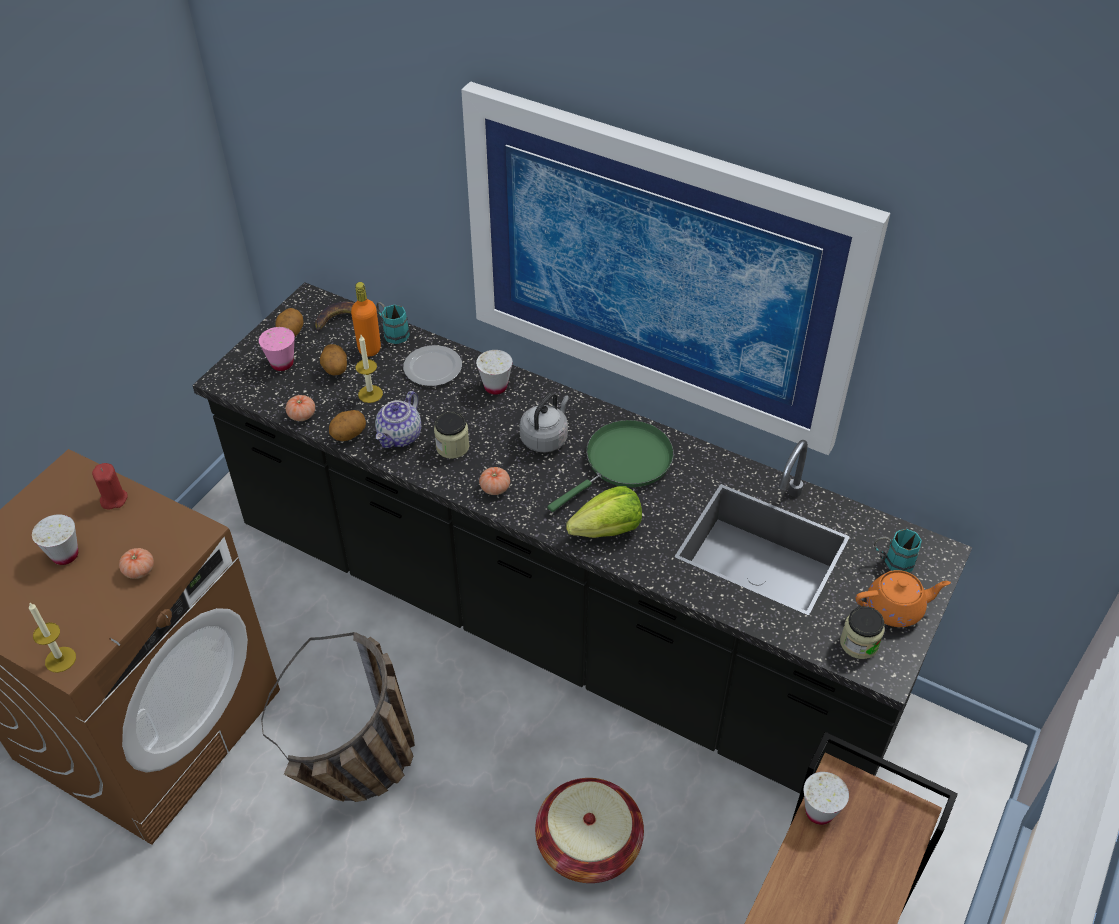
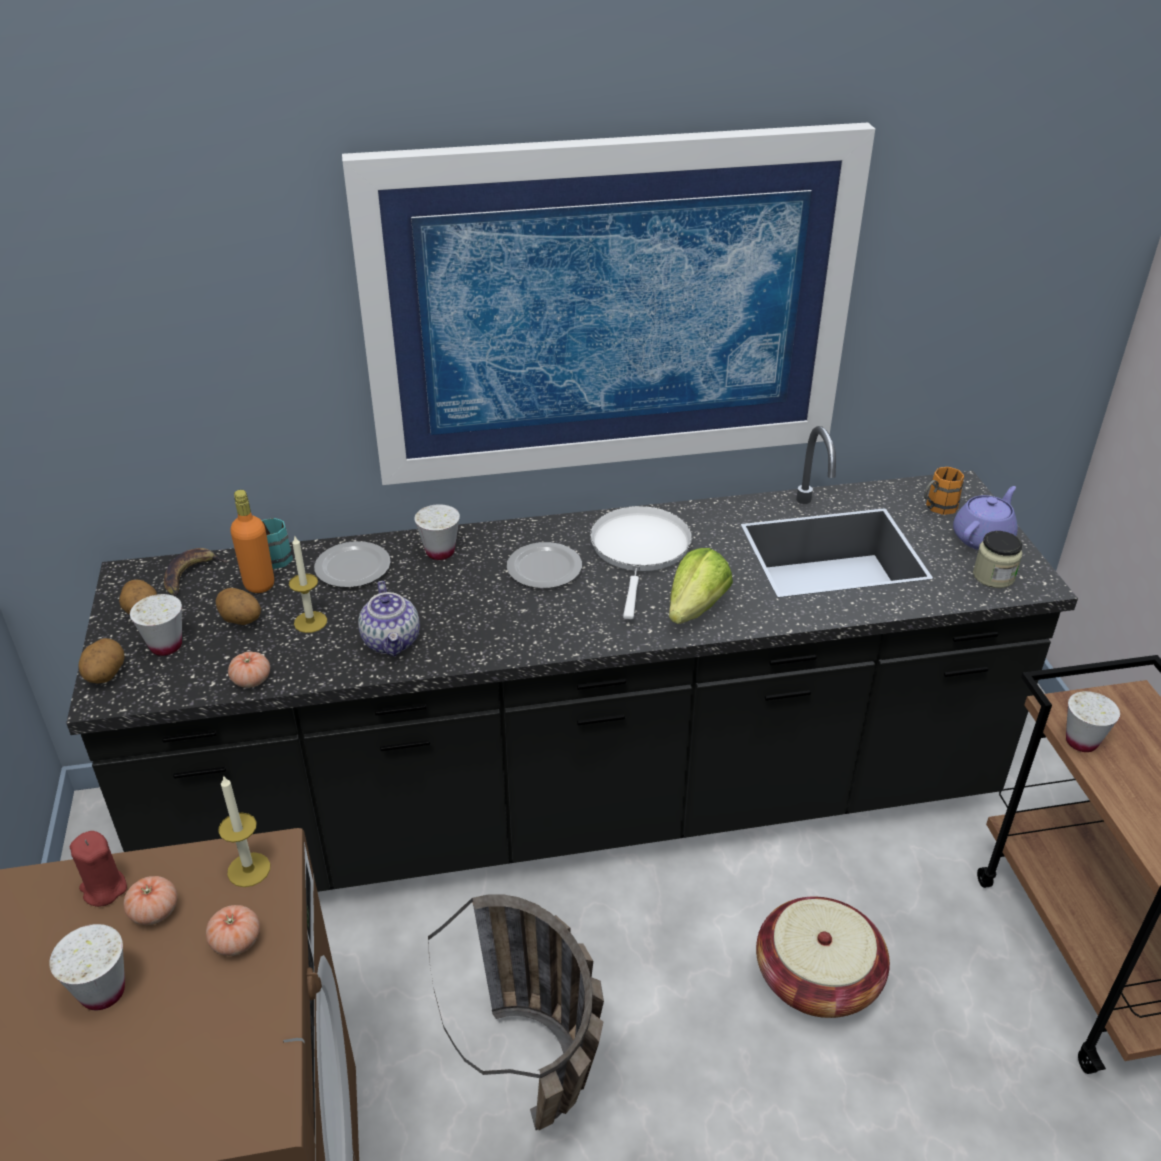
camera: 40 degrees left, 10 degrees down
(60, 659) = (241, 1114): candle -> candle (249, 869)
(282, 363) = (166, 646): pink cup -> white cup
(349, 435) = (331, 669): potato -> potato (105, 675)
(452, 447) = (460, 621): jar -> none
(495, 488) = (548, 632): tomato -> tomato (154, 911)
(545, 438) = (543, 568): grey kettle -> plate
(624, 462) = (640, 550): green frying pan -> white frying pan
(892, 561) = (936, 508): turquoise mug -> orange mug
(895, 608) = (983, 538): orange teapot -> purple teapot

